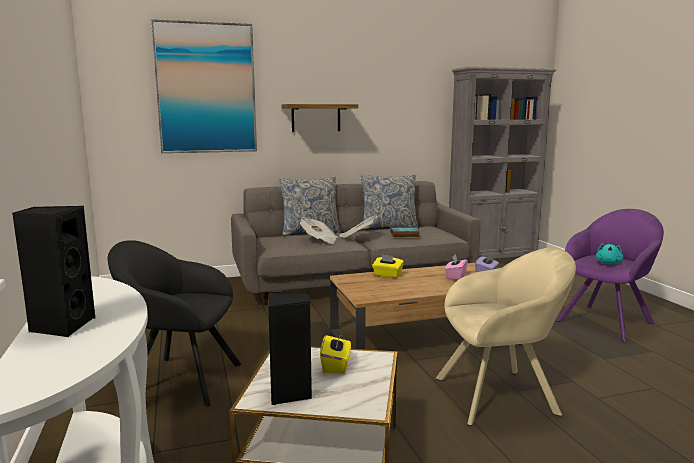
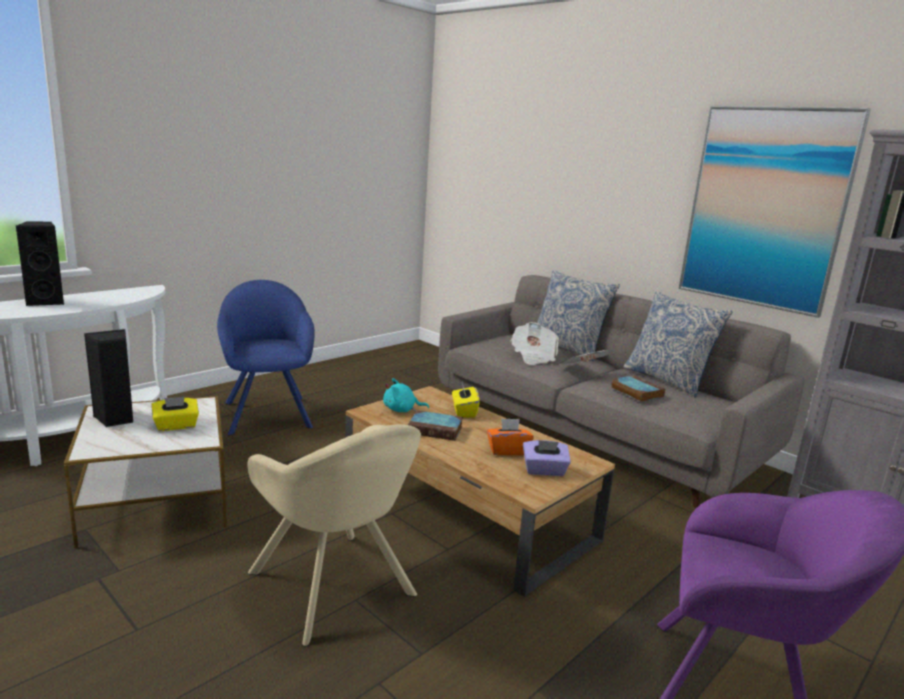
camera: 60 degrees right, 5 degrees up
(178, 379) = (267, 412): black armchair -> blue armchair
(206, 88) = (521, 150): picture -> picture (765, 208)
(316, 118) = (633, 199): shelf -> none
(413, 286) = (436, 430): none -> book
(455, 277) = (508, 450): pink tissue box -> orange tissue box
(608, 263) = (727, 570): turquoise plush toy -> turquoise plush toy (402, 410)

